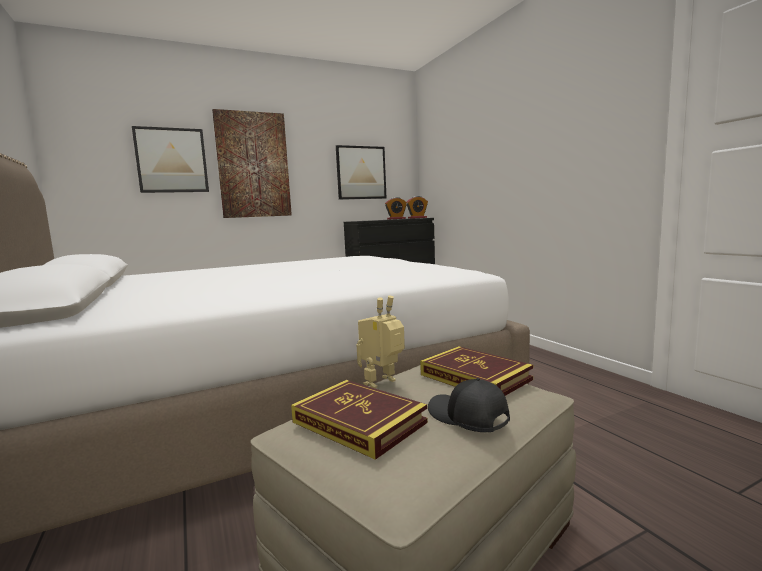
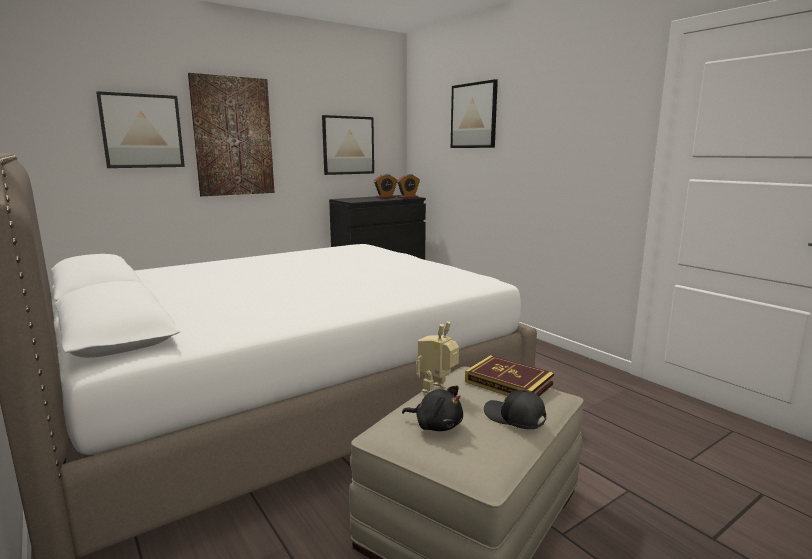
camera: 10 degrees left, 5 degrees up
(359, 422) = (436, 425): book -> black plush toy
(474, 132) = (473, 115): none -> picture

